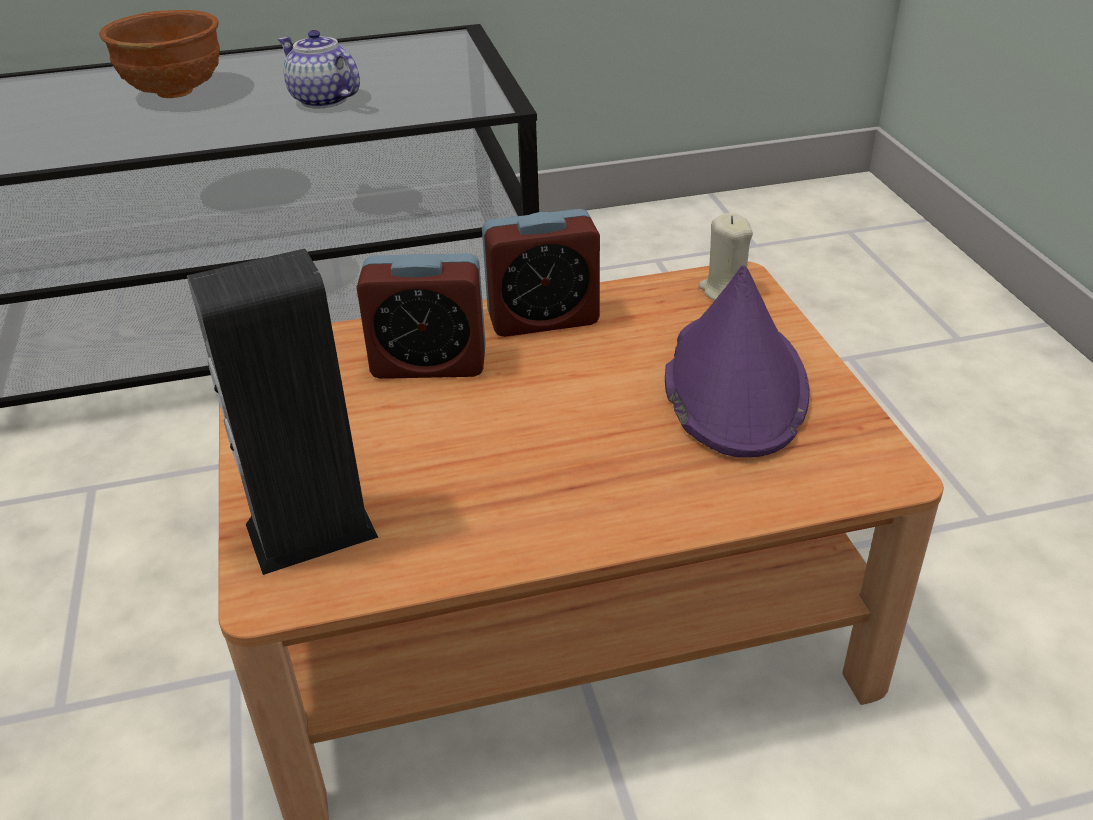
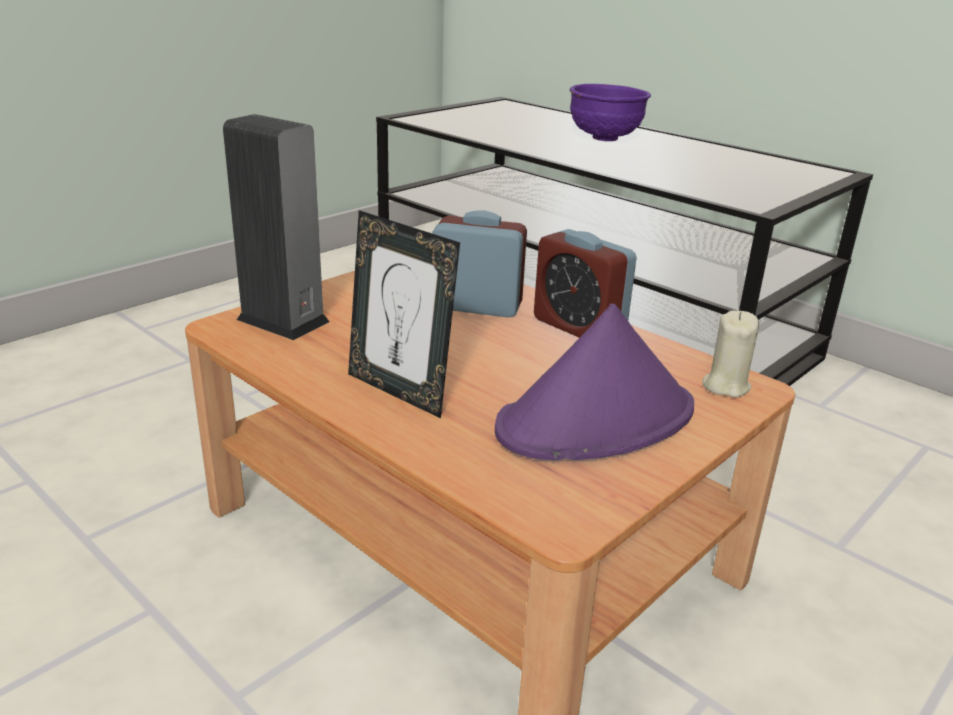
camera: 55 degrees right, 10 degrees down
(177, 92) = (605, 139): brown bowl -> purple bowl
(322, 100) = (666, 167): teapot -> none
(429, 364) = (477, 306): alarm clock -> alarm clock turned 135 degrees clockwise
(582, 490) = (400, 391): none -> picture frame

